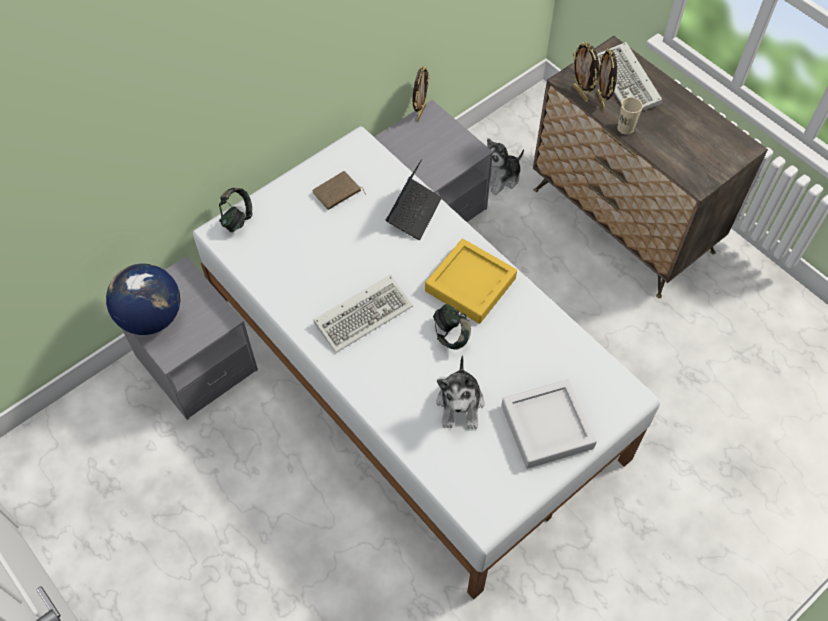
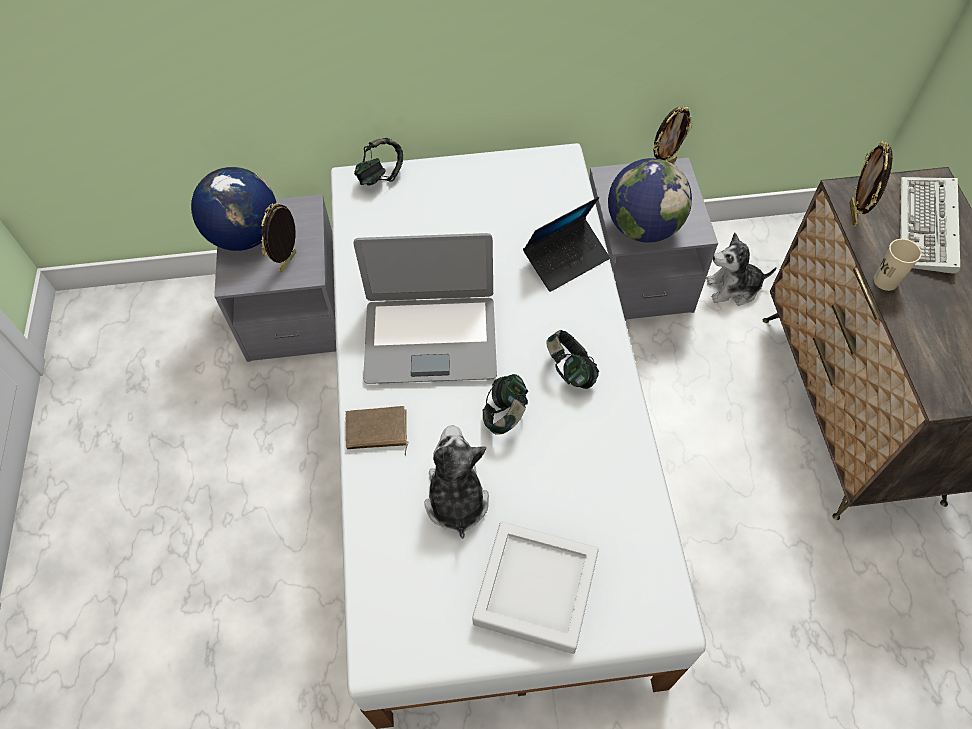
camera: 35 degrees right, 0 degrees up
(337, 193) = (500, 199): brown book -> brown book (376, 432)
(364, 313) = (430, 338): keyboard -> laptop
(437, 165) = (643, 228): none -> globe
(460, 404) = (456, 499): plush toy -> plush toy turned 135 degrees clockwise
(470, 284) = (570, 370): yellow tray -> headphones
(601, 101) = (875, 234): picture frame -> picture frame (289, 262)

